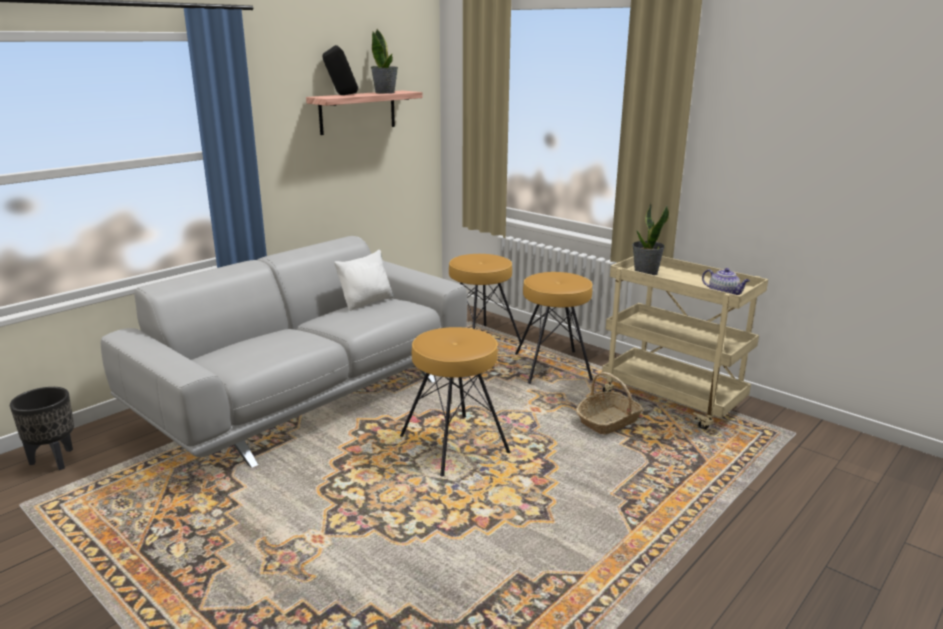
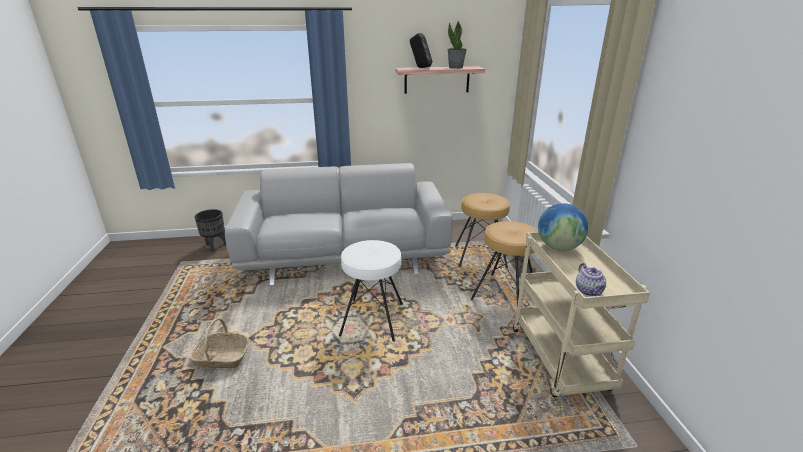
camera: 40 degrees right, 5 degrees up
(366, 302) = (393, 209): white pillow -> none
(454, 444) = (373, 319): brown stool -> white stool
(608, 421) = (486, 352): basket -> basket (222, 358)
(645, 272) = (559, 247): potted plant -> globe

